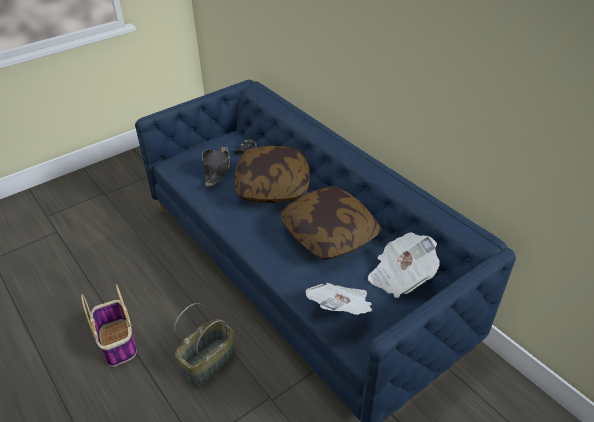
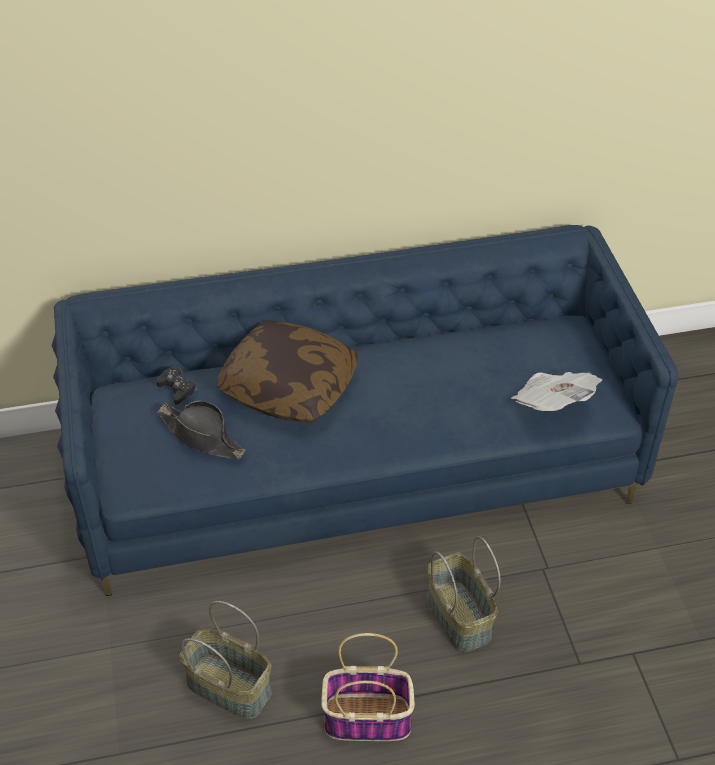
camera: 65 degrees left, 5 degrees up
(121, 277) = (230, 686): none -> basket
(329, 234) = (425, 367): pillow -> none
(400, 276) = (531, 336): newspaper -> none

